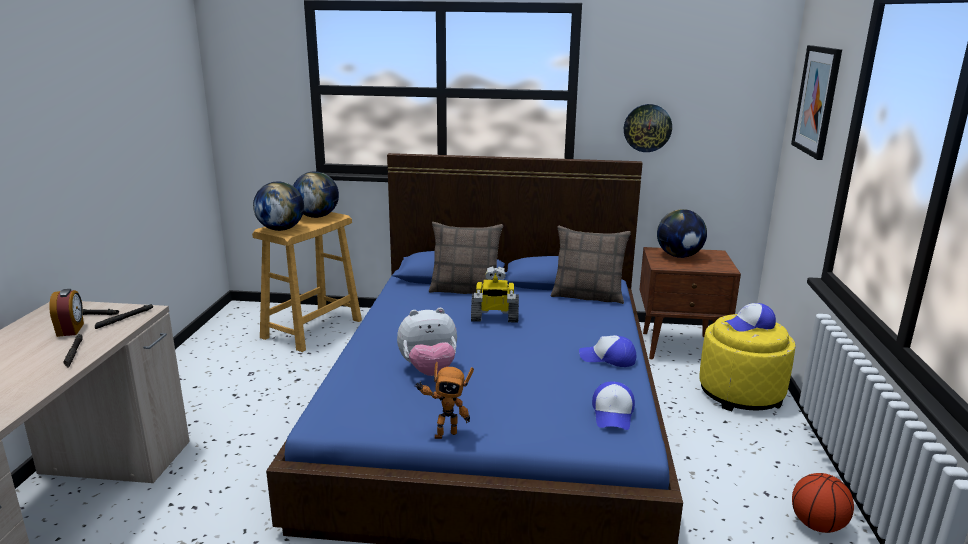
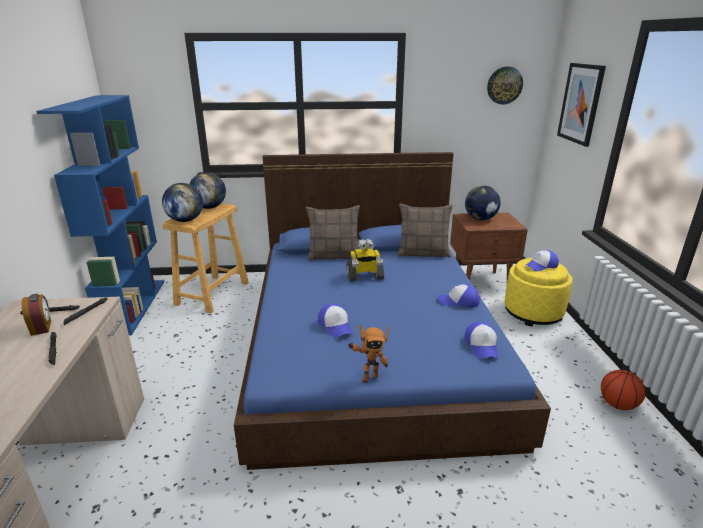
camera: 10 degrees left, 5 degrees up
(212, 335) = (134, 306): none -> blue bookcase
(429, 371) = (335, 326): plush toy -> cap
(647, 128) = (453, 127): wall clock -> wall clock (504, 85)

